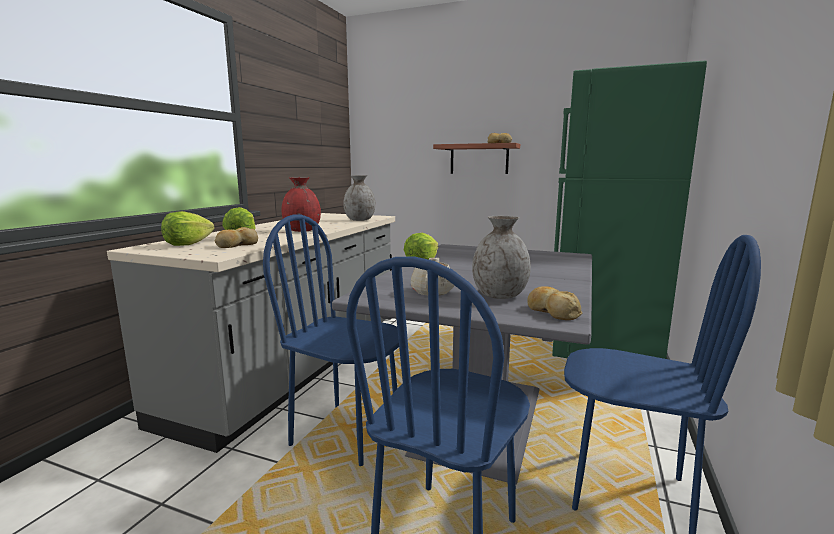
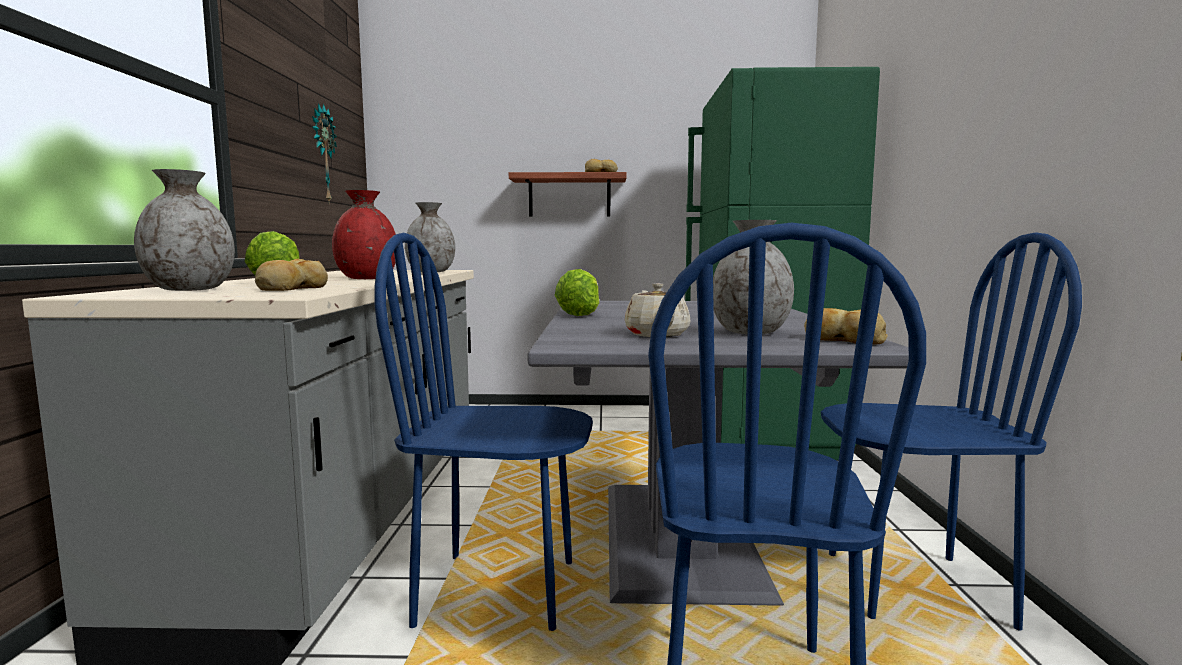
camera: 20 degrees left, 5 degrees down
(188, 244) = (189, 290): lettuce -> grey vase
(313, 138) = (322, 154): none -> wall clock

